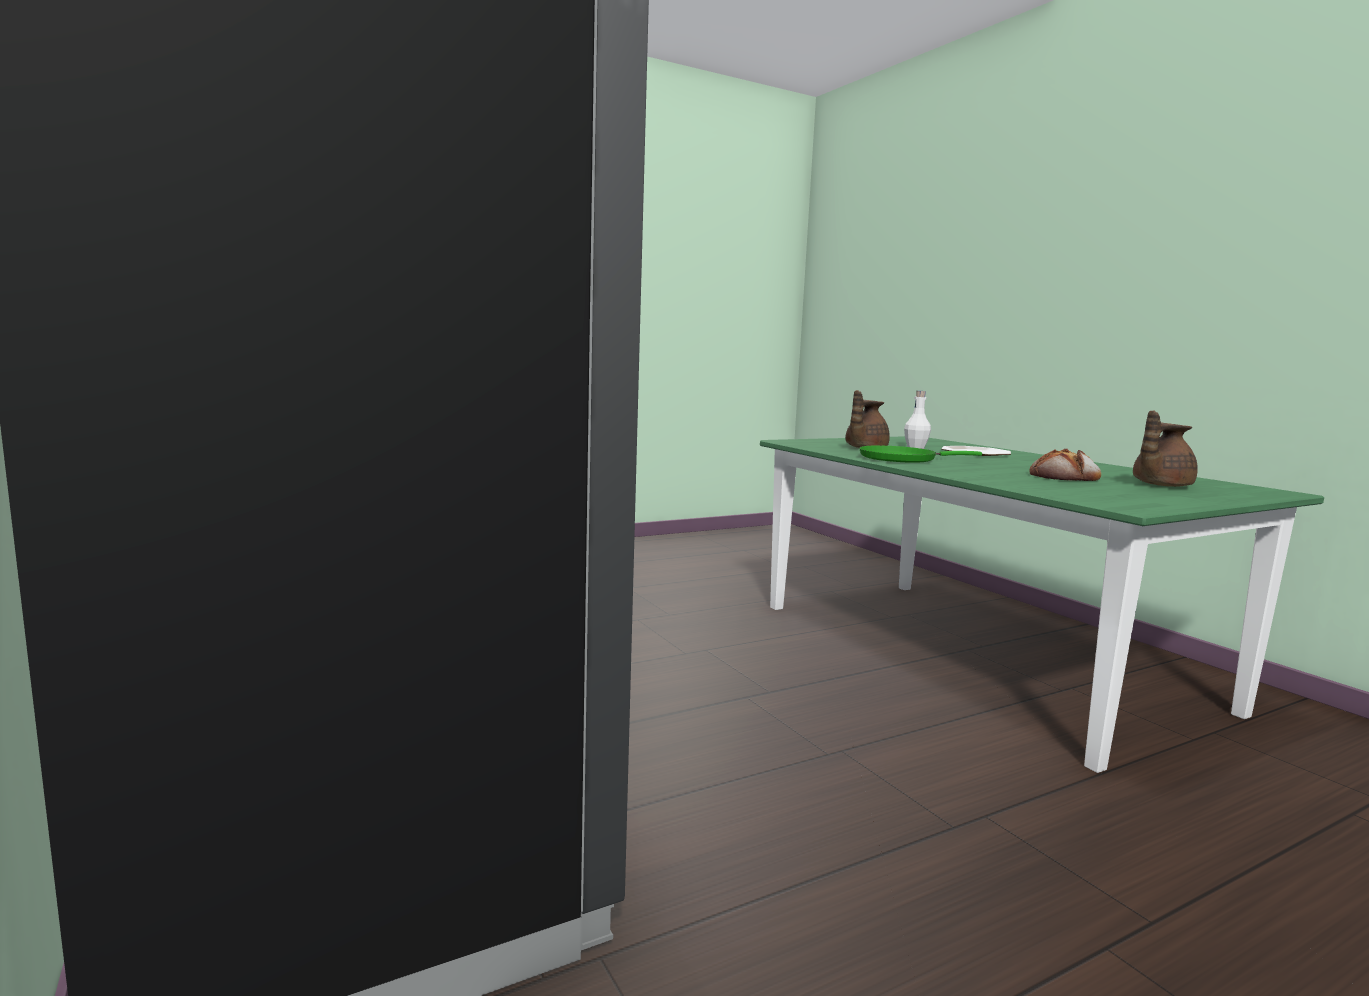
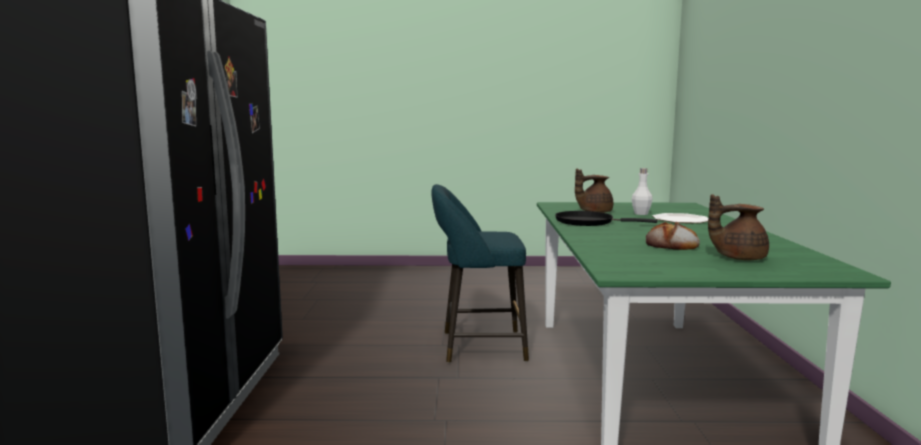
camera: 30 degrees right, 0 degrees up
(733, 647) = (477, 347): none -> turquoise stool
(902, 459) = (588, 222): green frying pan -> black frying pan

